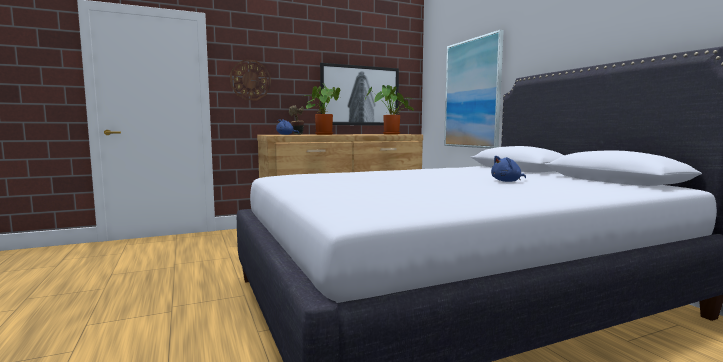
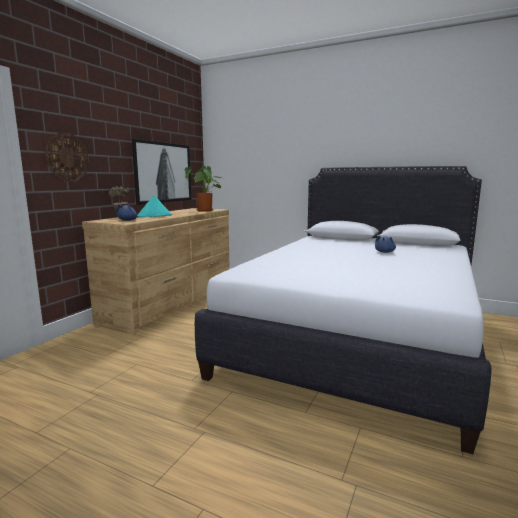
camera: 40 degrees left, 5 degrees up
(323, 134) = (154, 216): potted plant -> turquoise hat
(472, 93) = (269, 175): picture -> none

